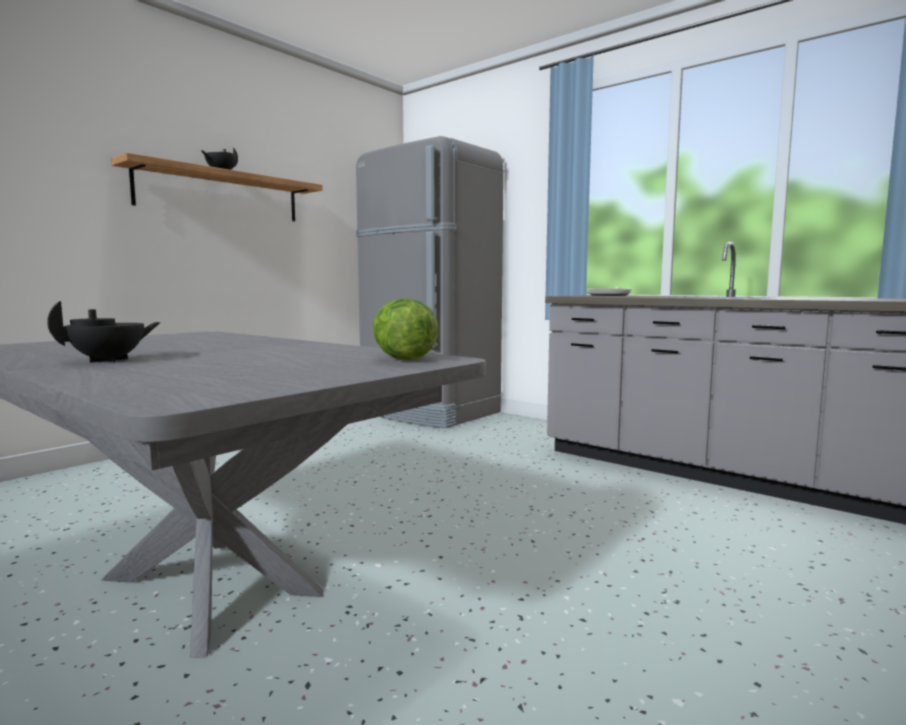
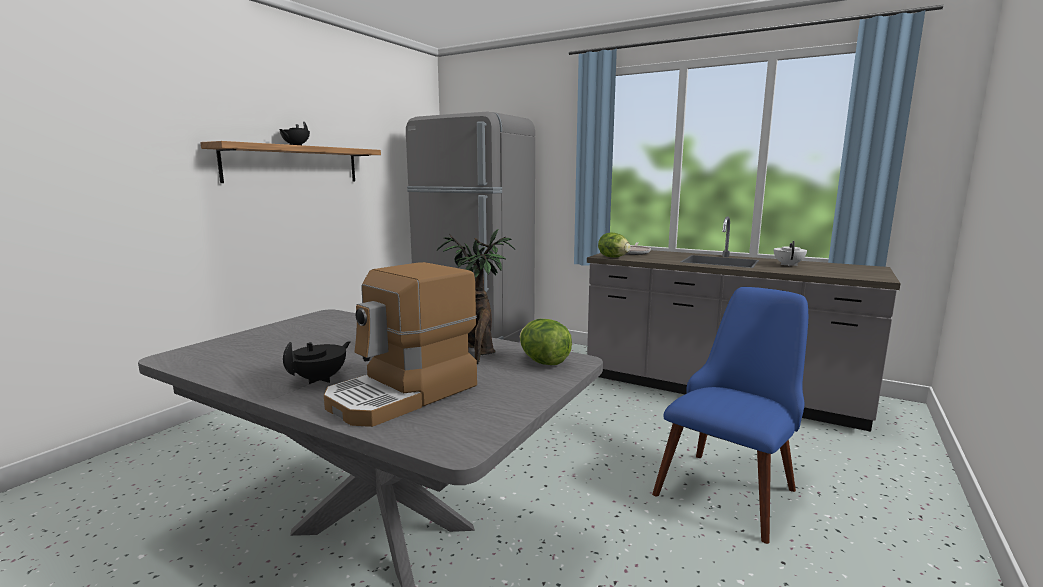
camera: 10 degrees left, 5 degrees up
(184, 370) = (404, 394): none -> coffee machine
(332, 352) = (479, 352): none -> potted plant
(578, 296) = (613, 257): none -> lettuce
(705, 577) = (732, 484): none -> blue chair
(814, 298) = (788, 265): none -> white teapot

